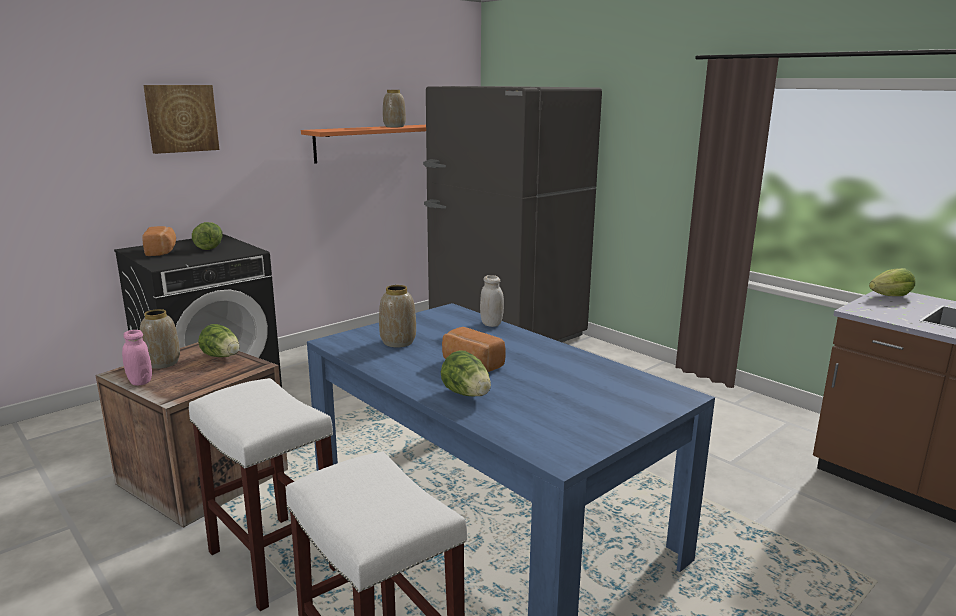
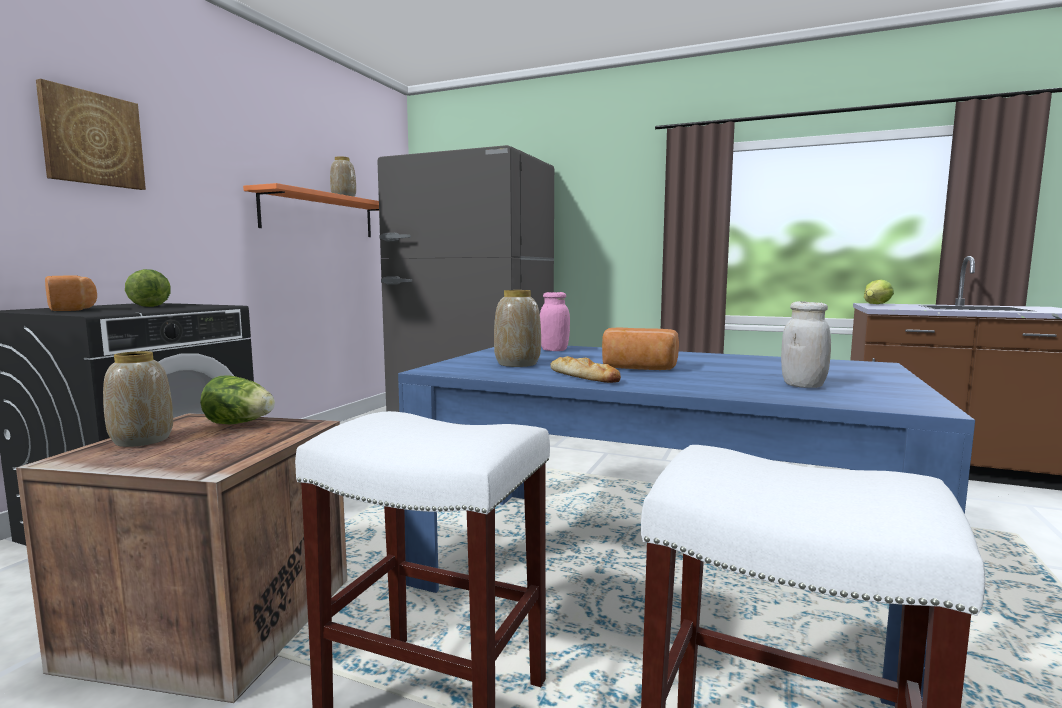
camera: 25 degrees left, 10 degrees down
(140, 382) = (124, 462): pink jar -> pink jar (554, 350)
(411, 369) = (583, 376): none -> bread
(467, 394) = (693, 383): lettuce -> none
(491, 324) = (585, 348): white jar -> white jar (803, 385)

